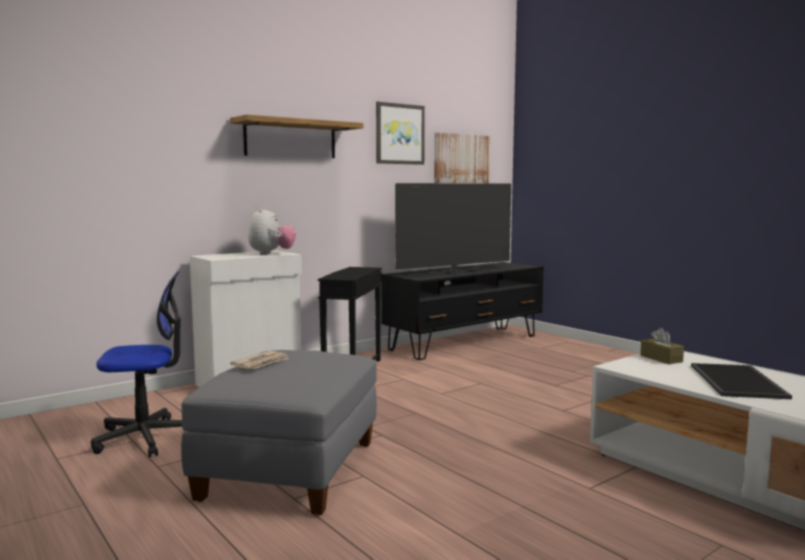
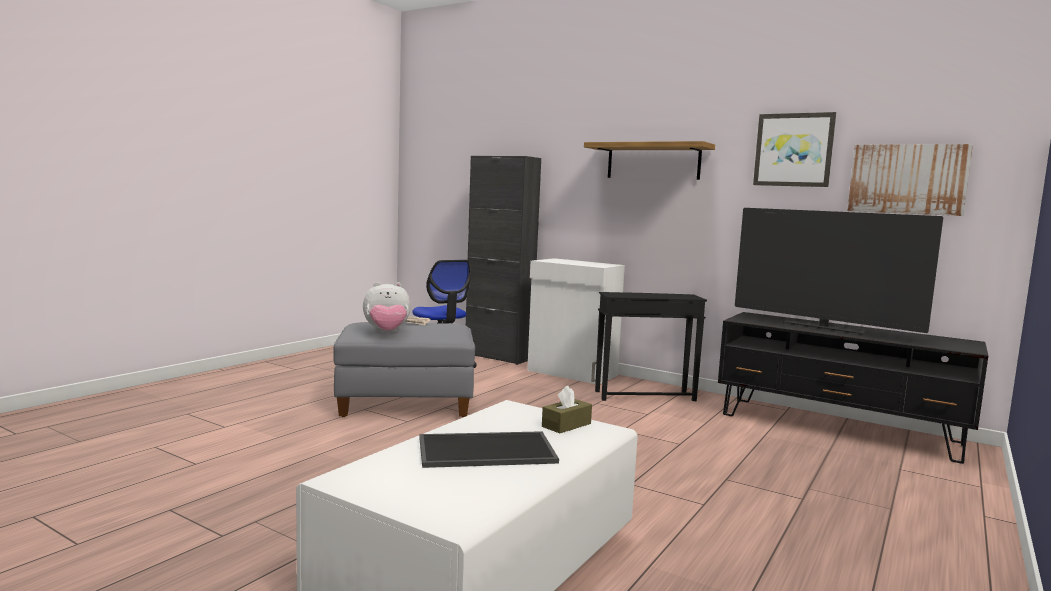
camera: 70 degrees right, 0 degrees up
(134, 402) = (498, 357): none -> black cabinet
(271, 254) = (590, 264): plush toy -> plush toy (387, 333)

